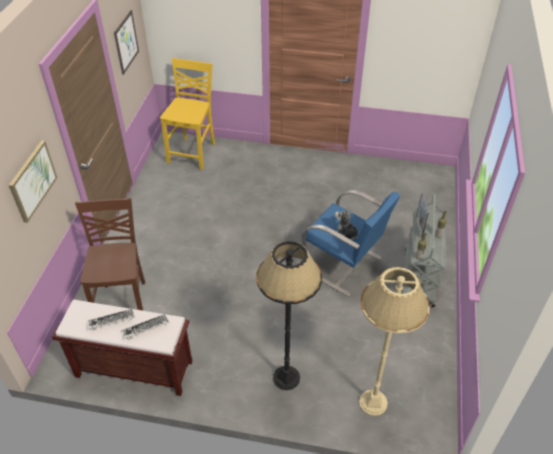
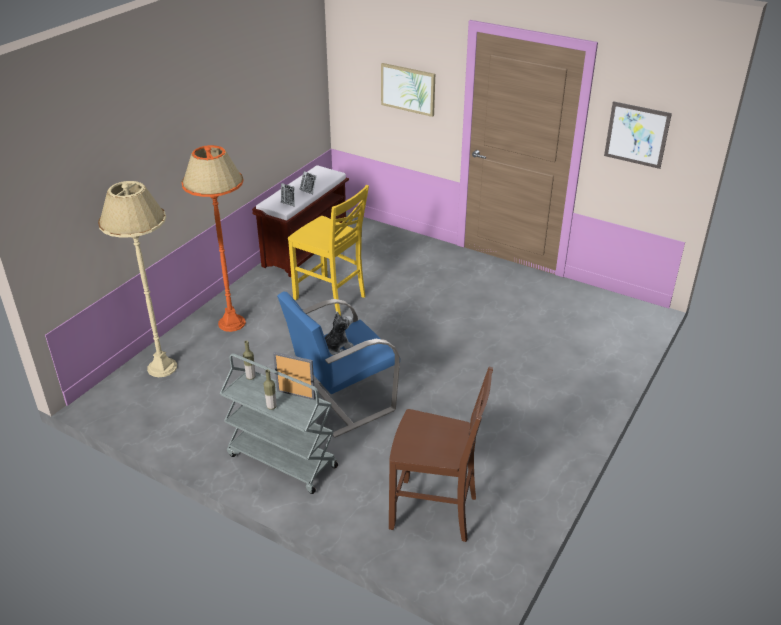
camera: 110 degrees right, 10 degrees down
(123, 303) = (382, 251): brown chair -> brown chair (435, 512)
(193, 153) = (608, 325): yellow chair -> yellow chair (331, 298)
(286, 377) = (232, 323): black floor lamp -> orange floor lamp

